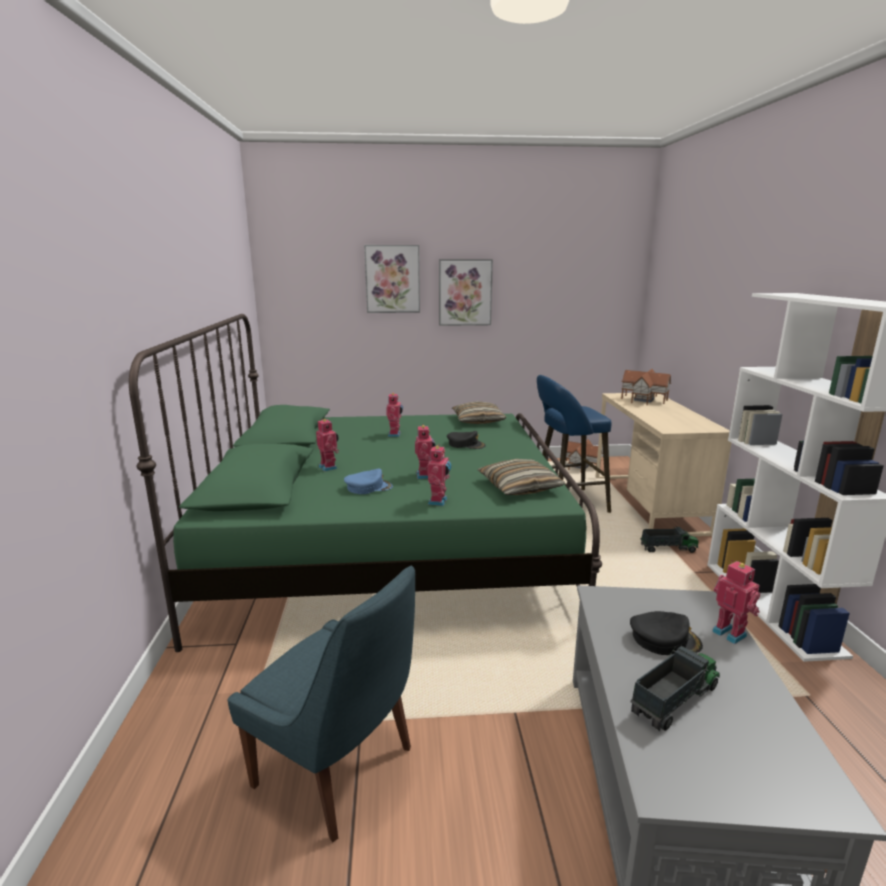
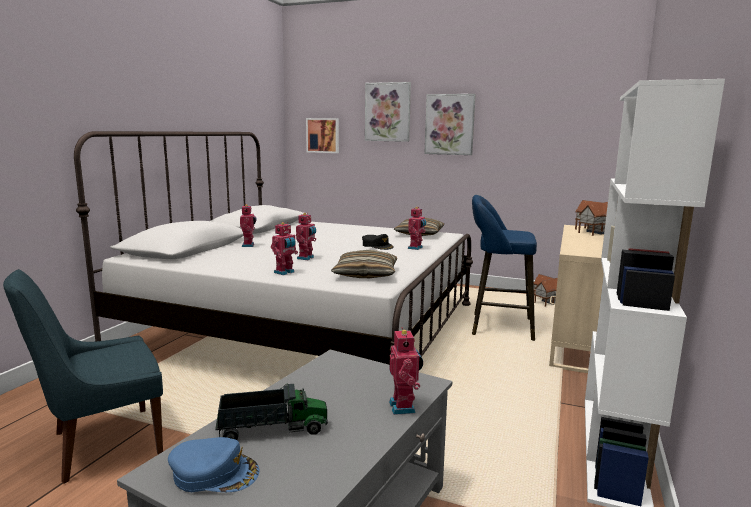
camera: 25 degrees right, 5 degrees down
(310, 308) = (323, 135): none -> picture
(339, 769) = (102, 445): blue chair -> blue chair turned 90 degrees clockwise
(368, 487) = (252, 258): blue cap -> blue cap (215, 472)
(390, 545) = (307, 326): green bed -> white bed
(395, 434) = (334, 234): toy robot -> toy robot (416, 248)
(664, 639) = (336, 395): black cap -> none
(668, 549) = (558, 379): toy truck -> none

